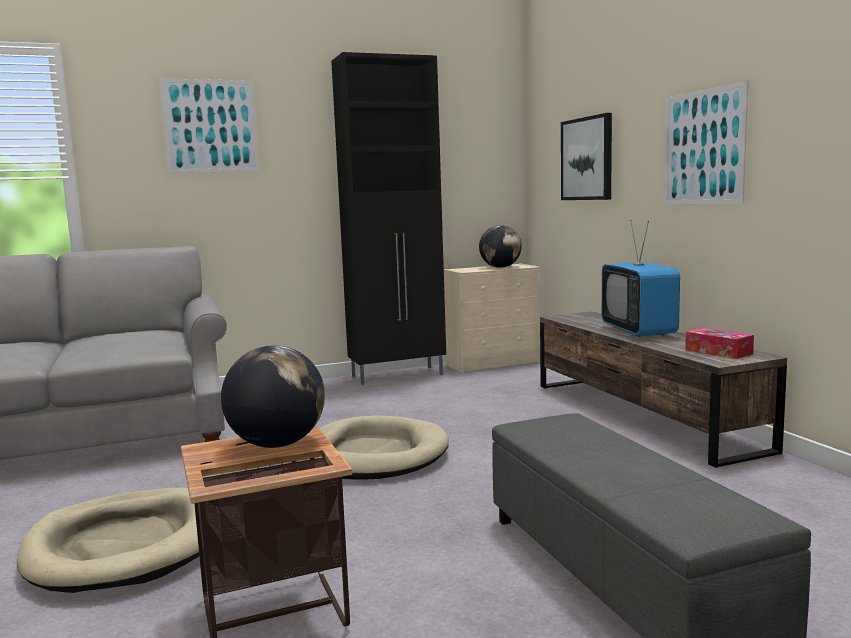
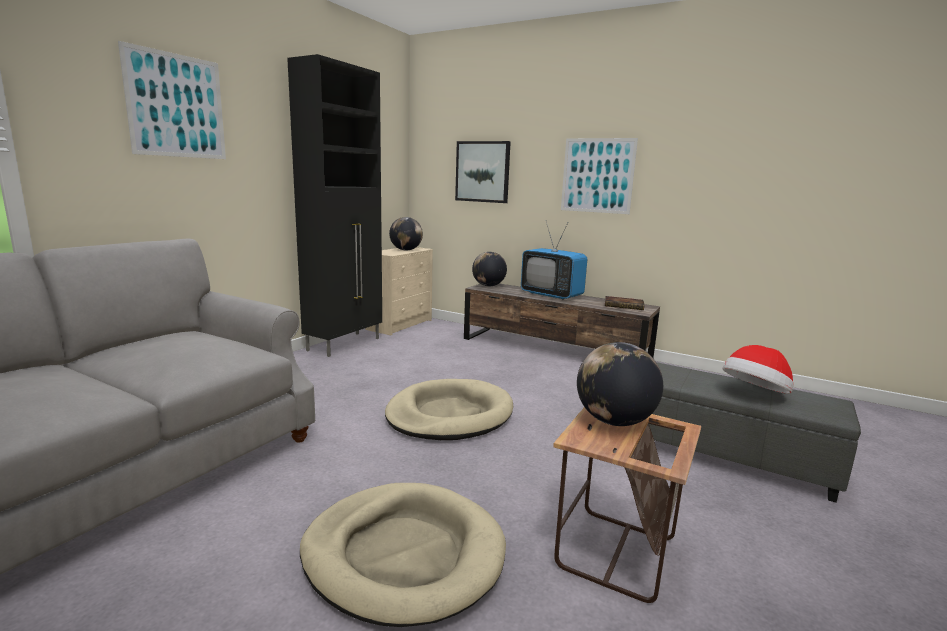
camera: 40 degrees left, 5 degrees up
(578, 316) = (488, 286): none -> globe
(632, 481) = (755, 394): none -> hat
(718, 352) = (624, 306): tissue box -> book

